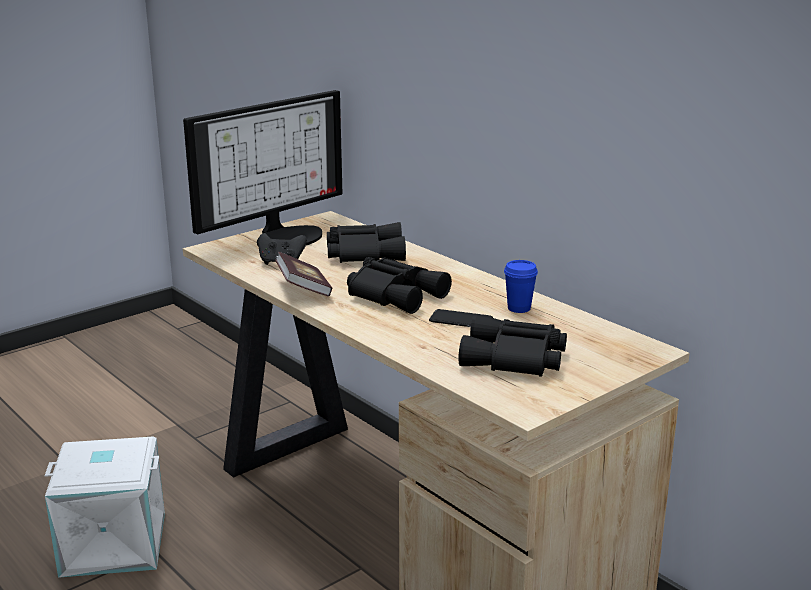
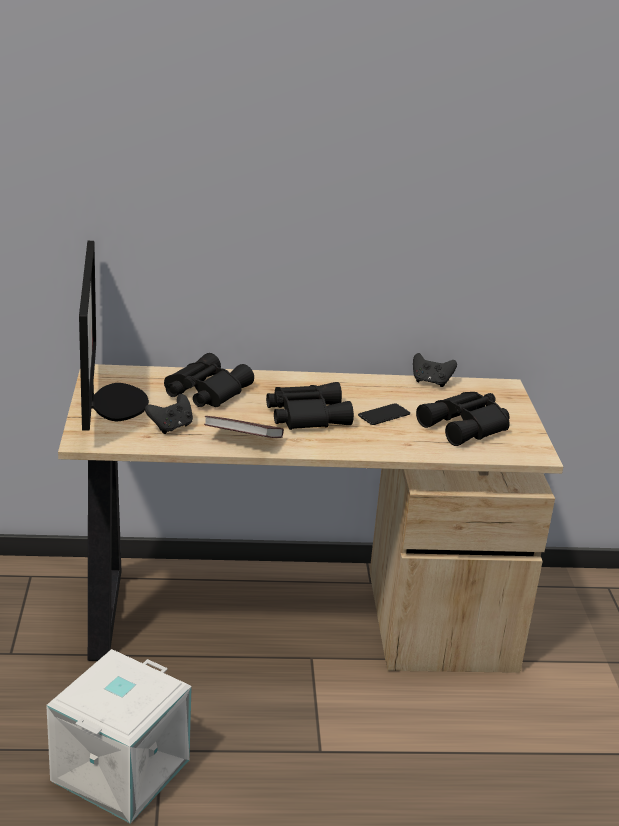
camera: 55 degrees left, 5 degrees up
(519, 308) = (391, 390): blue cup -> none
(577, 317) = (431, 382): none -> black game controller

